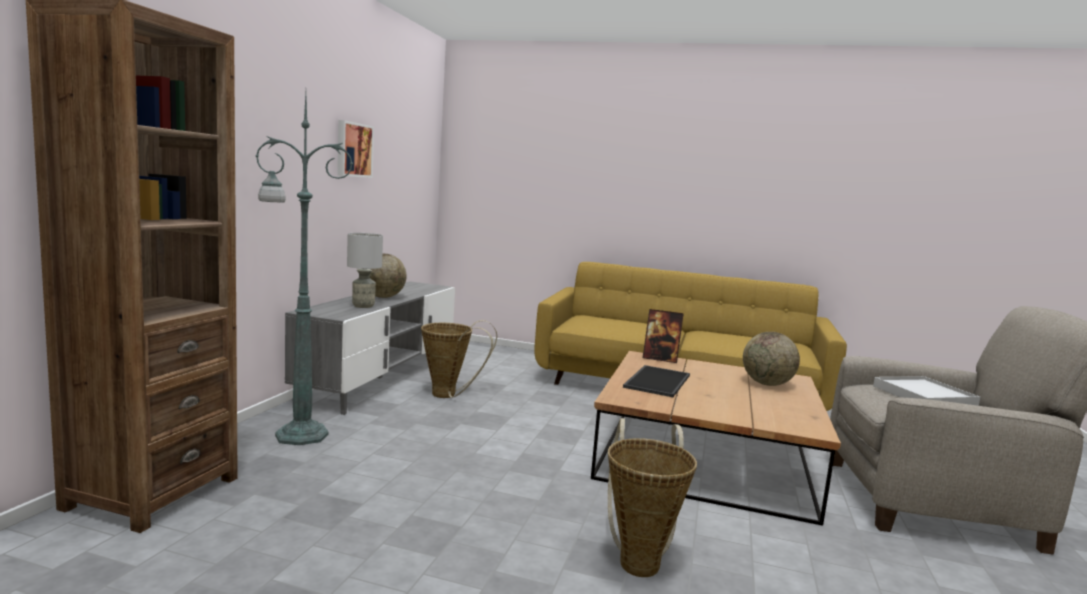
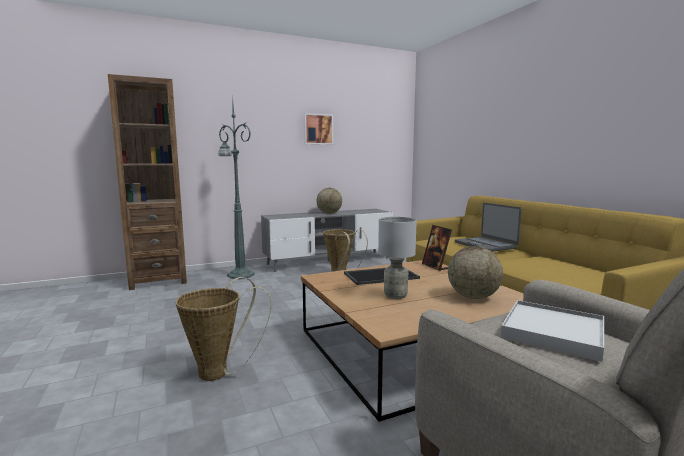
camera: 50 degrees right, 0 degrees up
(364, 306) = (303, 215): grey table lamp -> grey table lamp (396, 296)
(643, 324) = (485, 245): none -> laptop

